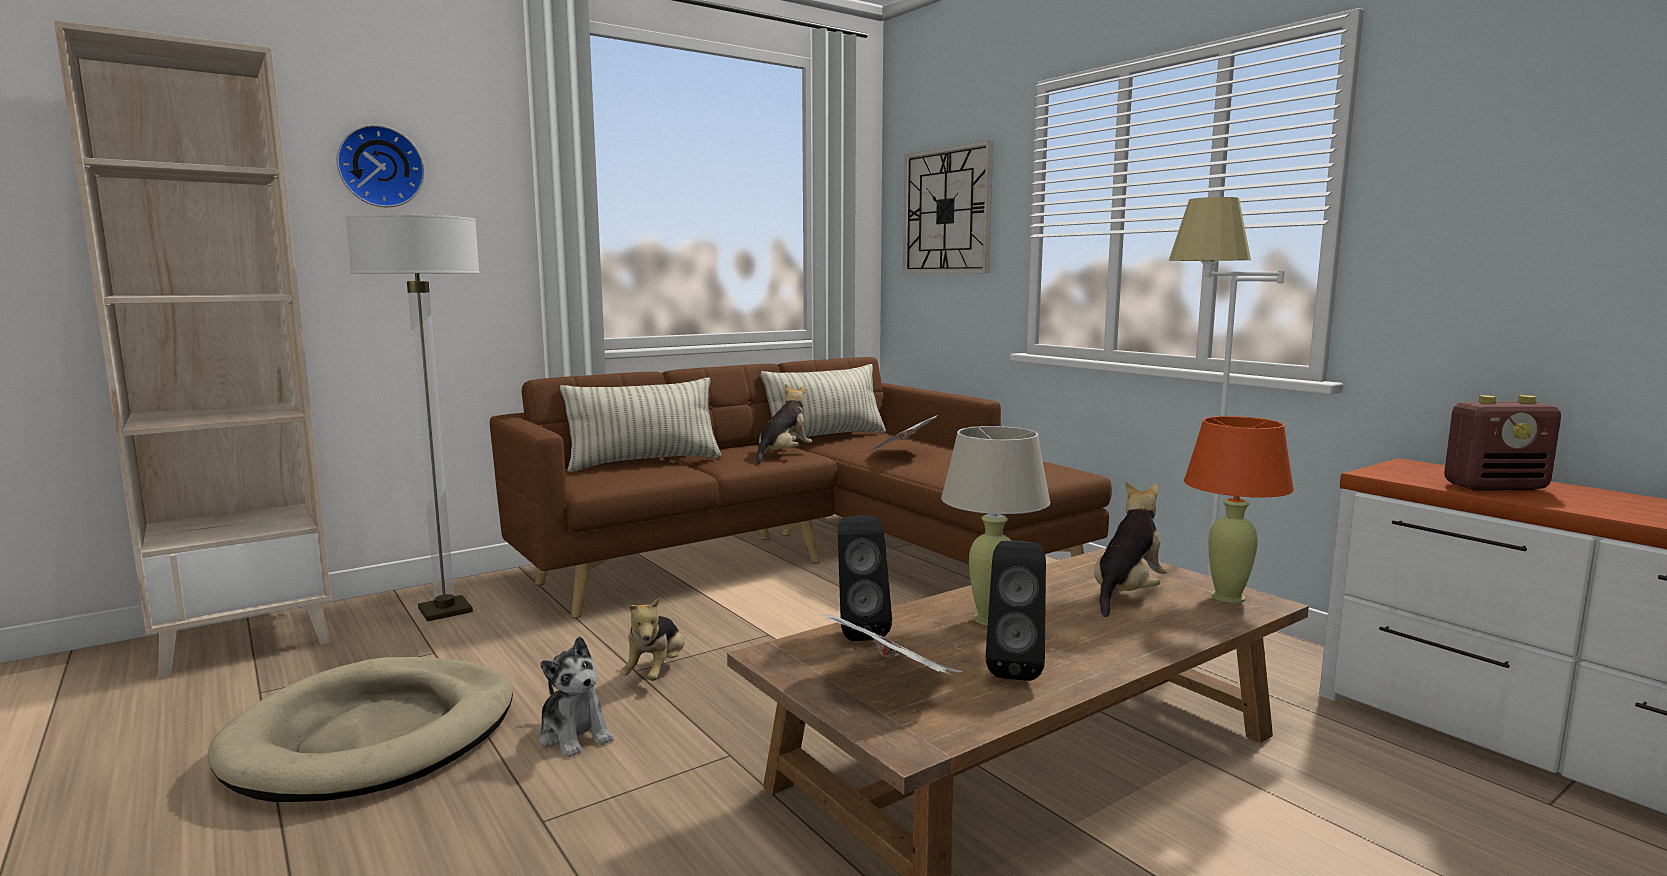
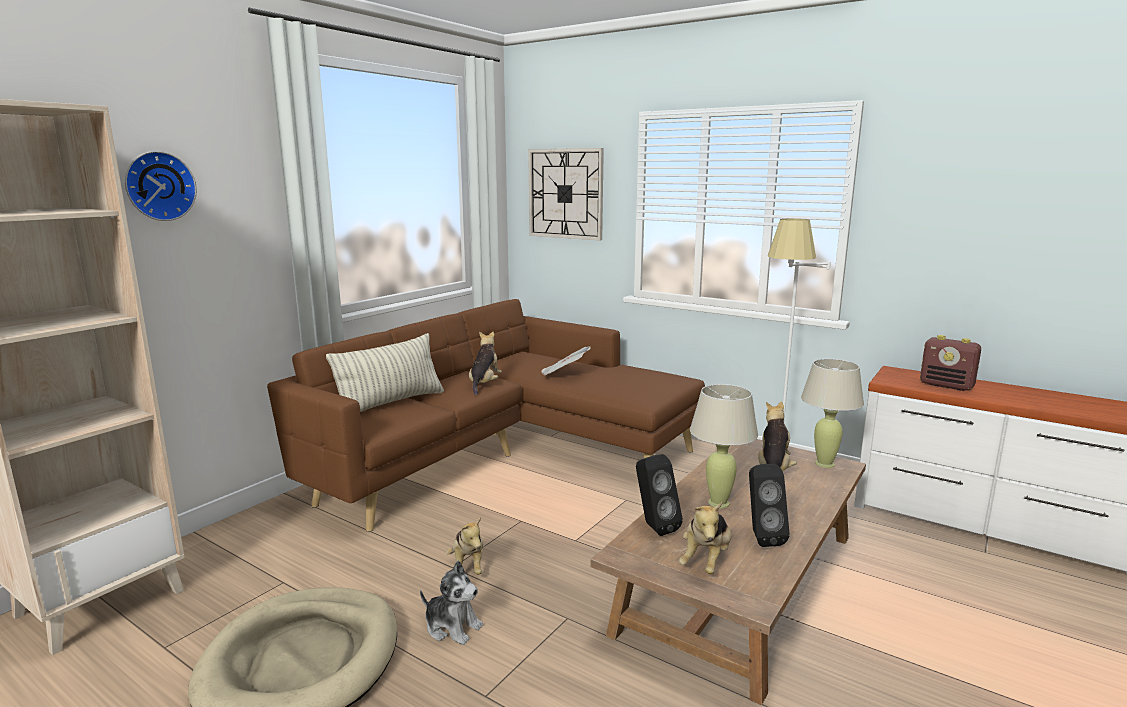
camera: 20 degrees left, 5 degrees up
(445, 611) = (258, 543): floor lamp -> none
(826, 438) = (497, 363): pillow -> none
(893, 681) = (706, 560): newspaper -> plush toy
(1228, 597) = (824, 464): orange table lamp -> beige table lamp
(1496, 487) = (947, 386): radio -> radio turned 60 degrees clockwise

